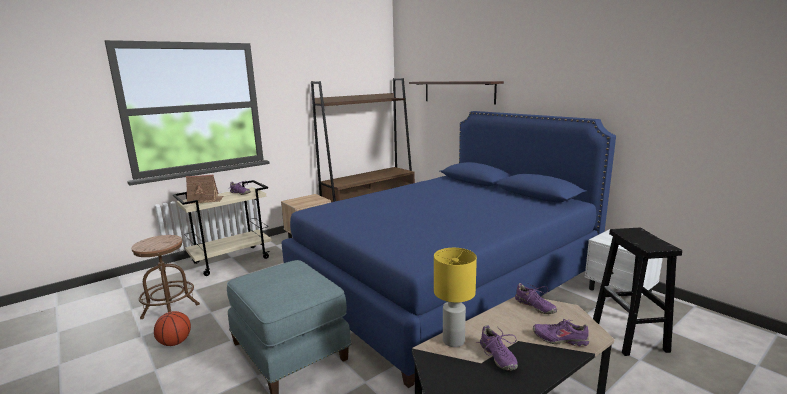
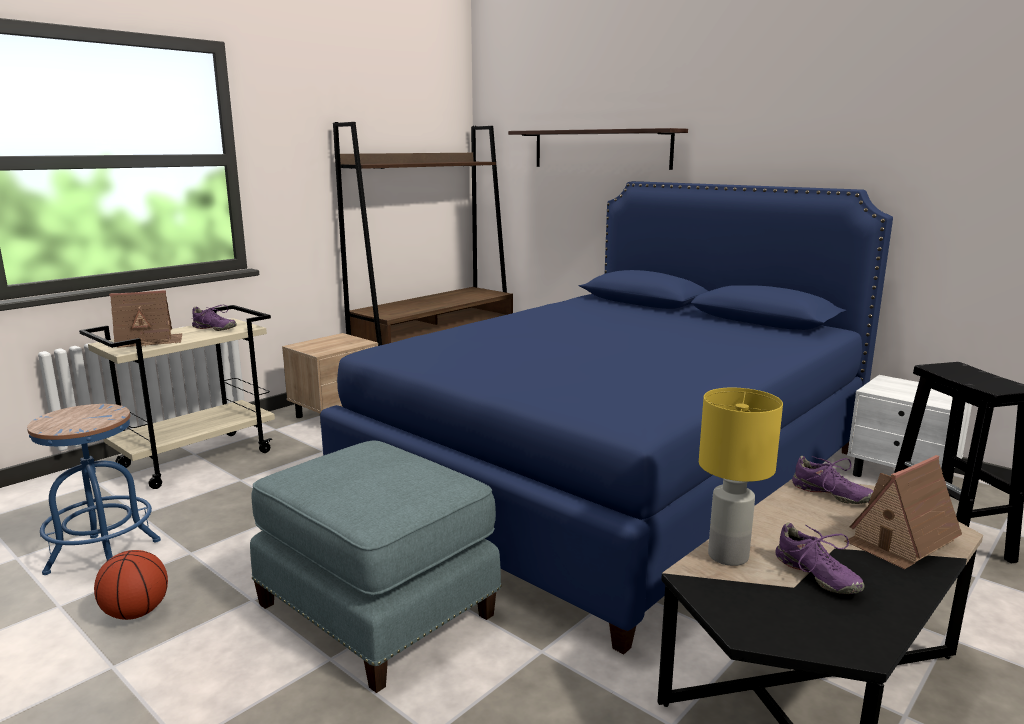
camera: 10 degrees left, 0 degrees up
(170, 311) = (104, 557): brown stool -> blue stool
(560, 339) = (900, 541): purple shoe -> toy house

